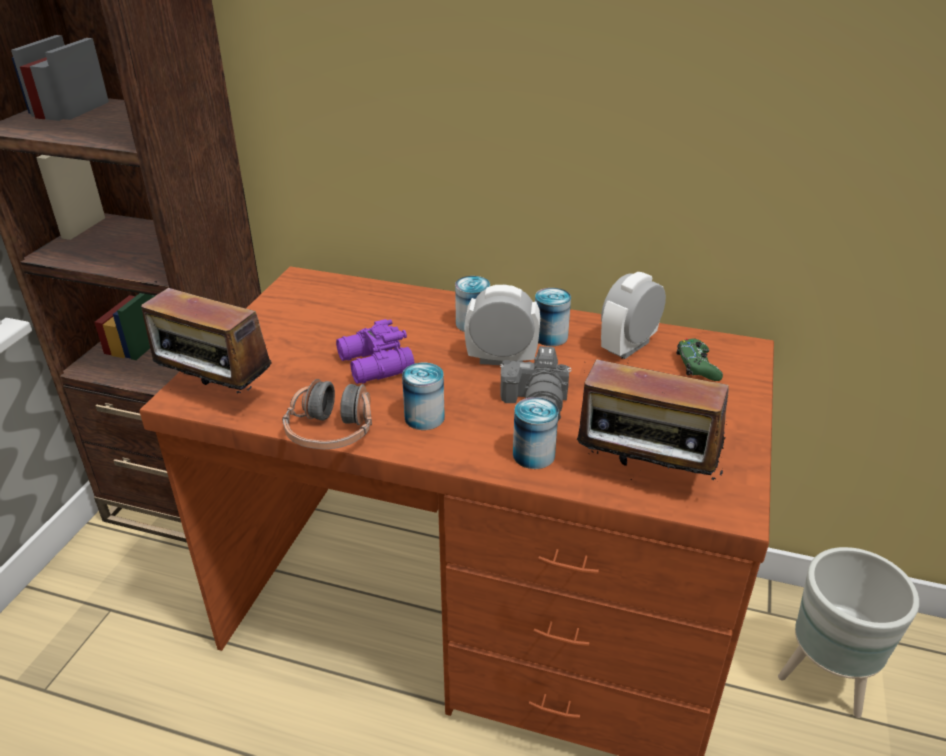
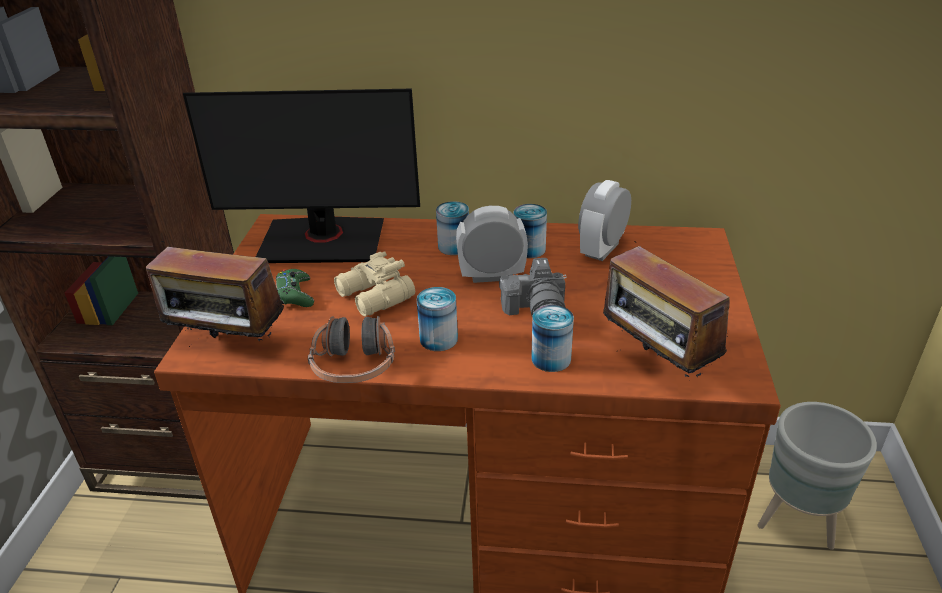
camera: 10 degrees left, 0 degrees up
(341, 301) = (322, 241): none -> monitor
(374, 365) = (374, 297): purple binoculars -> beige binoculars
(644, 476) = (655, 363): radio -> radio turned 45 degrees clockwise
(697, 366) = (667, 259): green game controller -> green game controller (295, 294)

